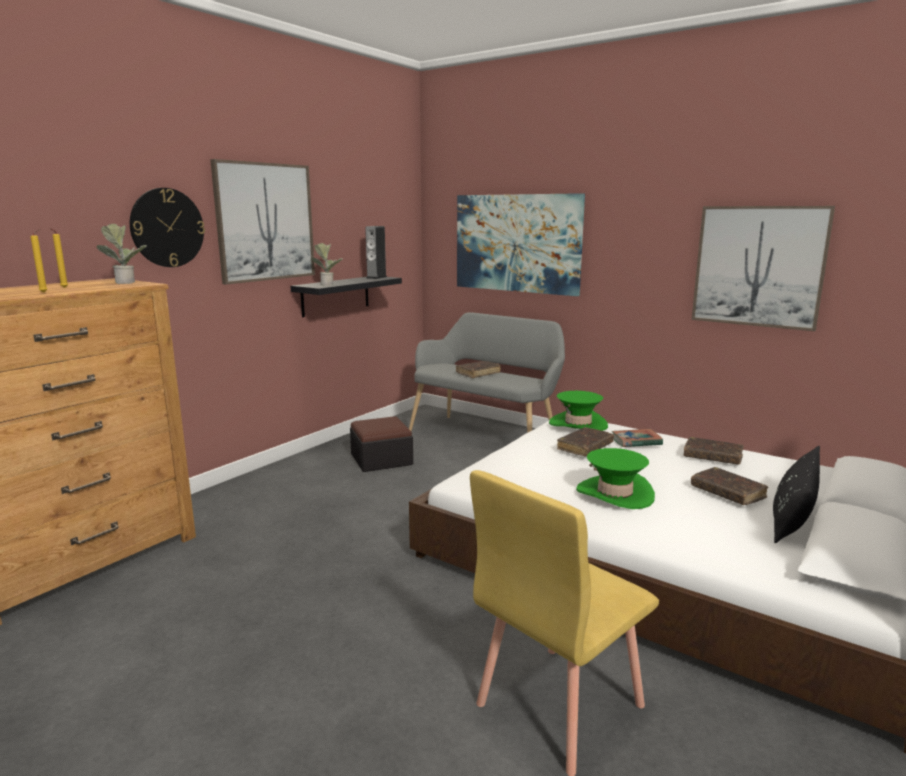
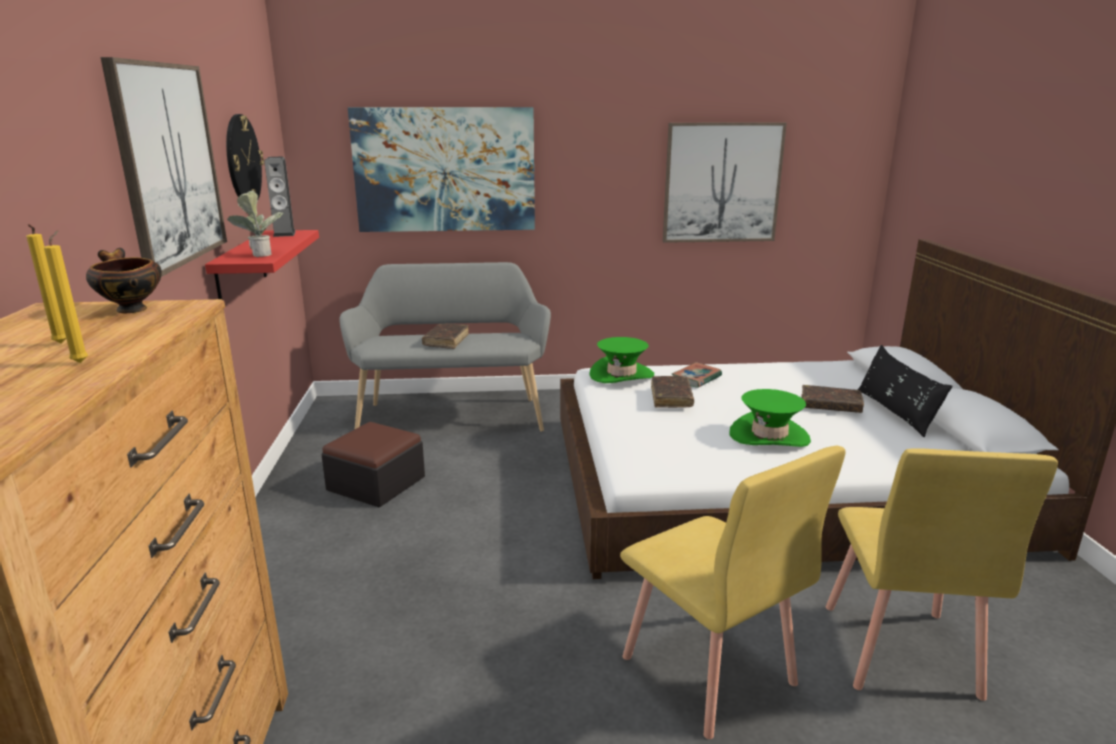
camera: 40 degrees left, 5 degrees up
(126, 282) = (130, 309): potted plant -> bowl
(167, 228) = (74, 191): wall clock -> wall clock (243, 160)
(335, 295) = (241, 268): black shelf -> red shelf
(397, 637) = (708, 671): none -> yellow chair
(712, 457) = (767, 376): brown book -> none

